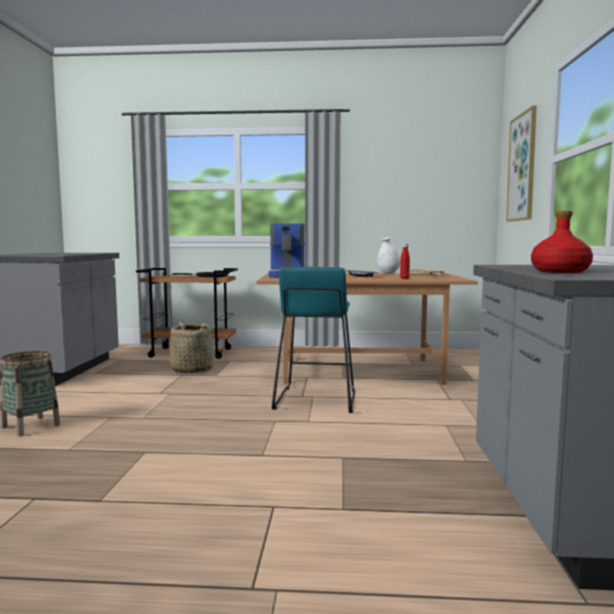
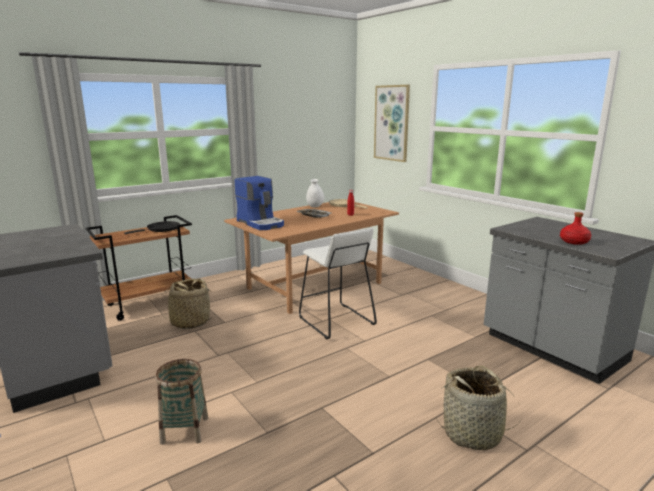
camera: 40 degrees left, 10 degrees up
(228, 537) = (473, 433): none -> basket
(315, 399) = (335, 321): turquoise stool -> white stool

